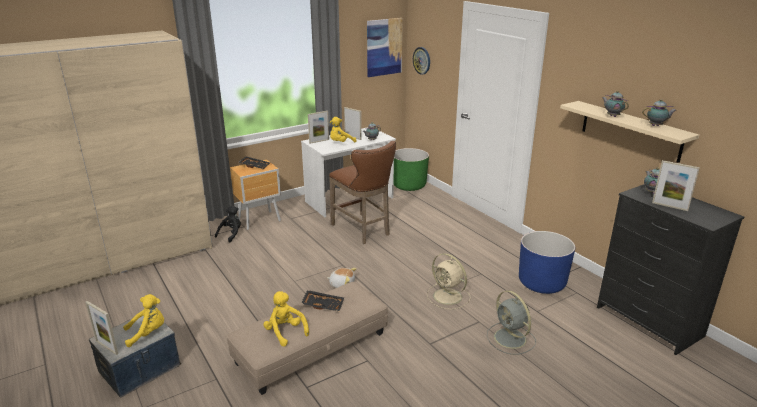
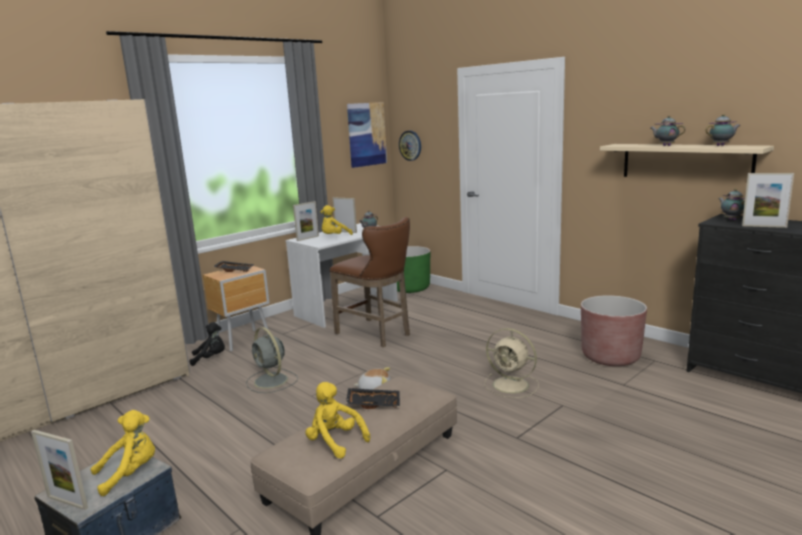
camera: 10 degrees left, 10 degrees down
(231, 234) = (211, 358): black plush toy -> black plush toy turned 60 degrees clockwise
(511, 339) = (611, 417): grey fan -> grey fan (272, 381)
(541, 283) = (610, 357): blue planter -> brown planter

